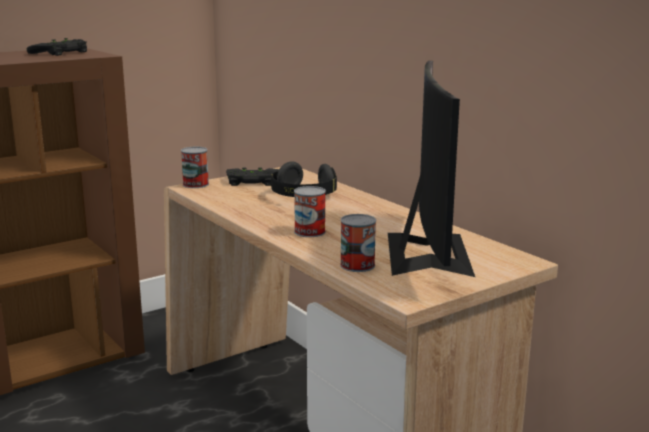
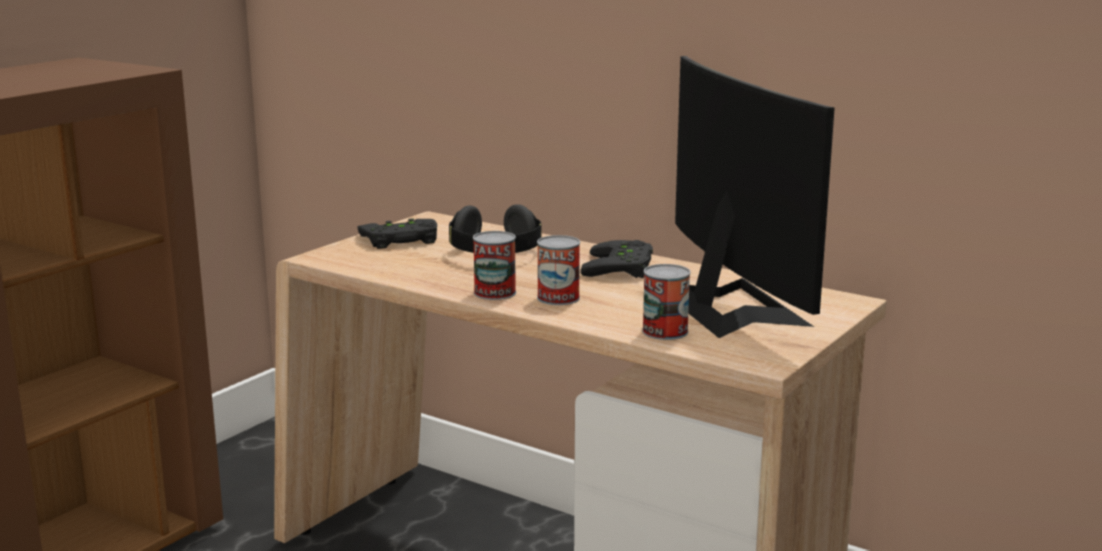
camera: 20 degrees left, 0 degrees up
(61, 53) = (73, 69): black game controller -> black game controller (624, 267)
(195, 184) = (324, 252): can -> can (495, 293)

